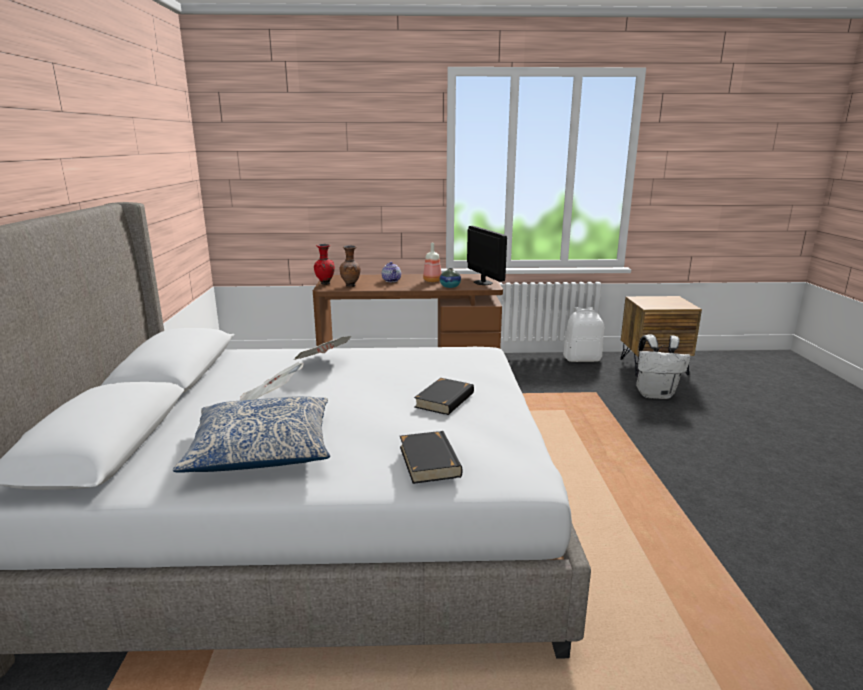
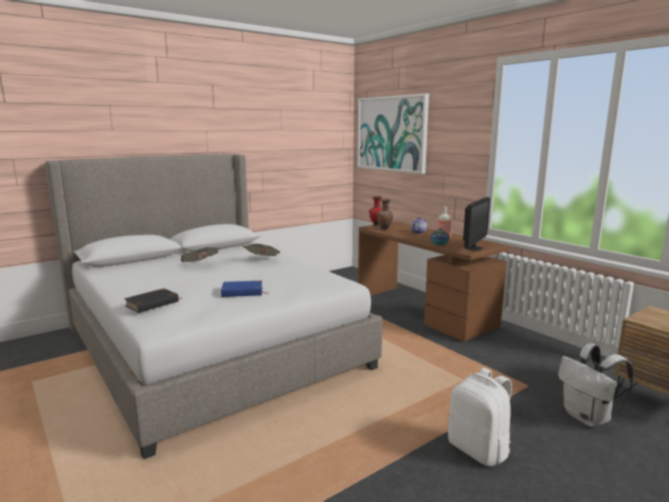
camera: 55 degrees right, 5 degrees down
(261, 449) = (145, 277): pillow -> none
(283, 156) = (391, 133): none -> picture
(445, 400) = (242, 292): black book -> blue book
(582, 359) = (591, 362): white backpack -> white backpack (479, 450)

